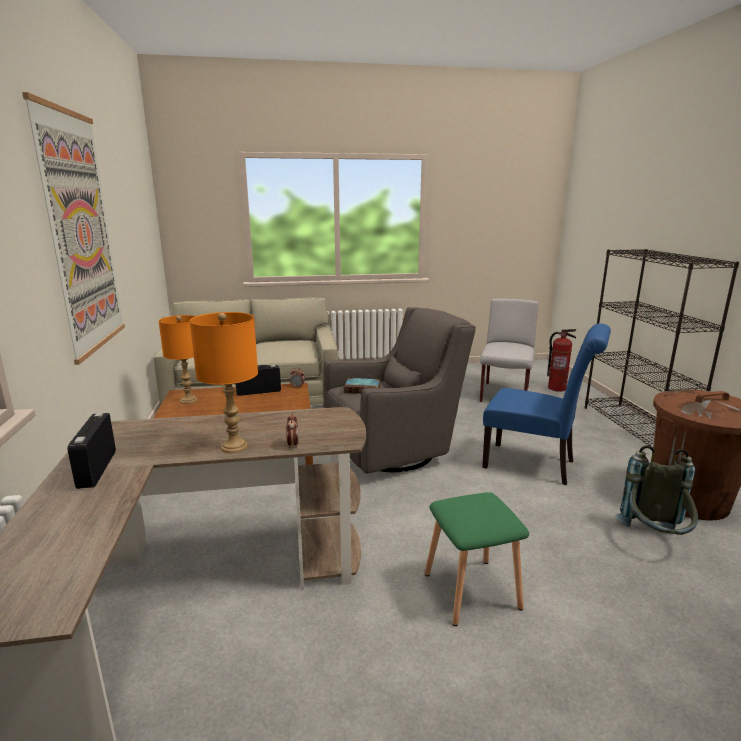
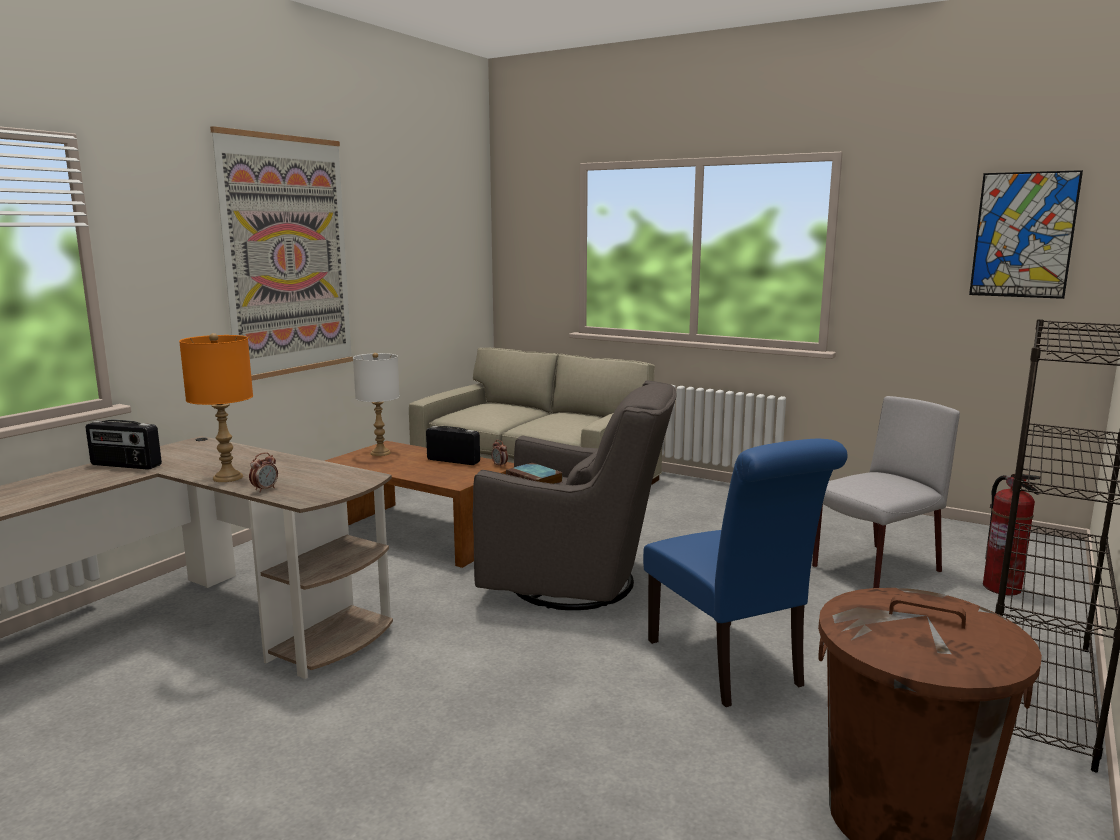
camera: 40 degrees right, 5 degrees down
(96, 469) = (125, 465): radio -> radio turned 105 degrees counterclockwise
(189, 400) = (380, 453): orange table lamp -> white table lamp
(473, 591) = (387, 744): green stool -> none
(519, 205) = (1023, 235): none -> picture
(654, 539) = (716, 825): grey backpack -> none

